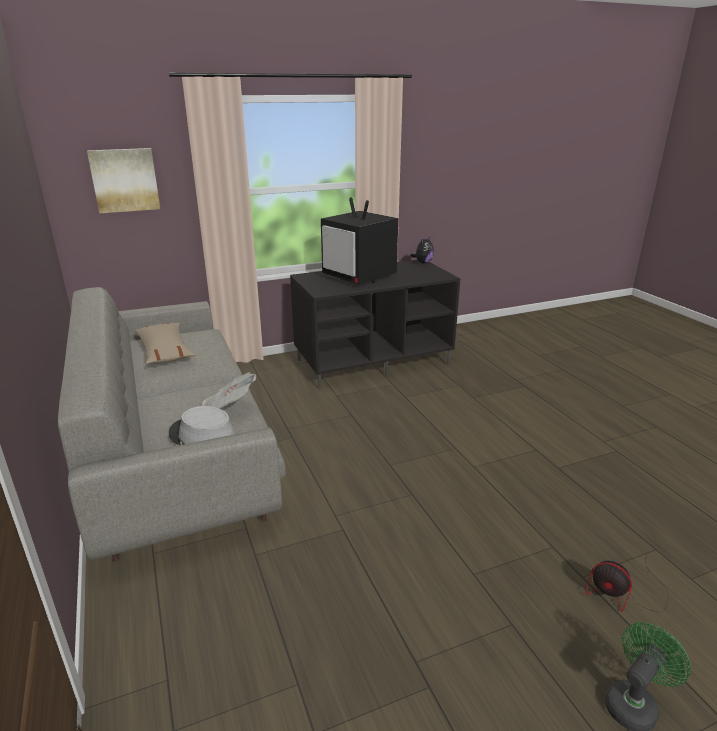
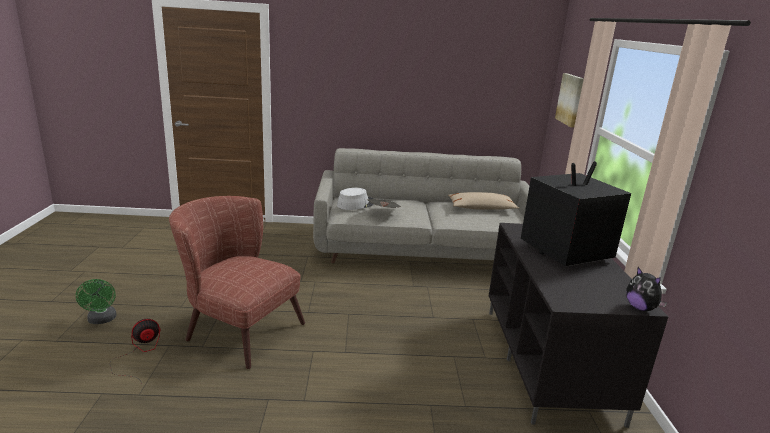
camera: 110 degrees right, 5 degrees down
(495, 536) = (237, 328): none -> brown armchair

